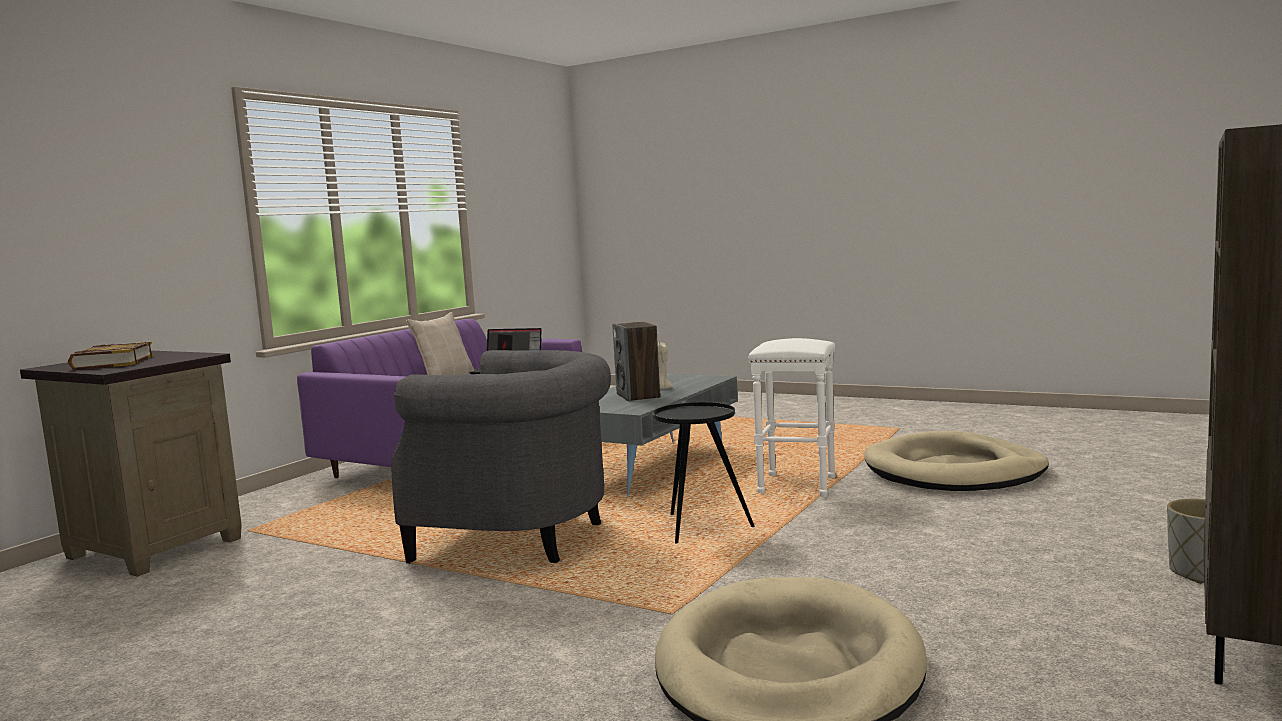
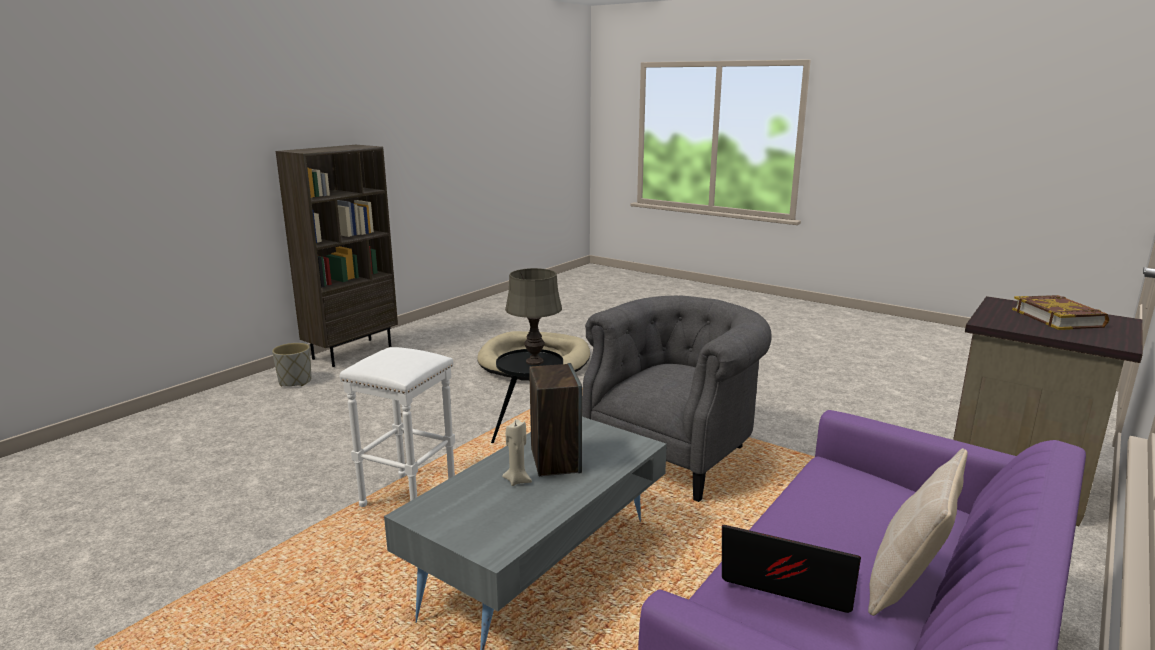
camera: 175 degrees left, 10 degrees up
(519, 539) = (676, 453): grey armchair -> grey armchair turned 105 degrees clockwise
(688, 415) = (534, 362): none -> grey table lamp
(954, 471) = (237, 500): beige dog bed -> none

